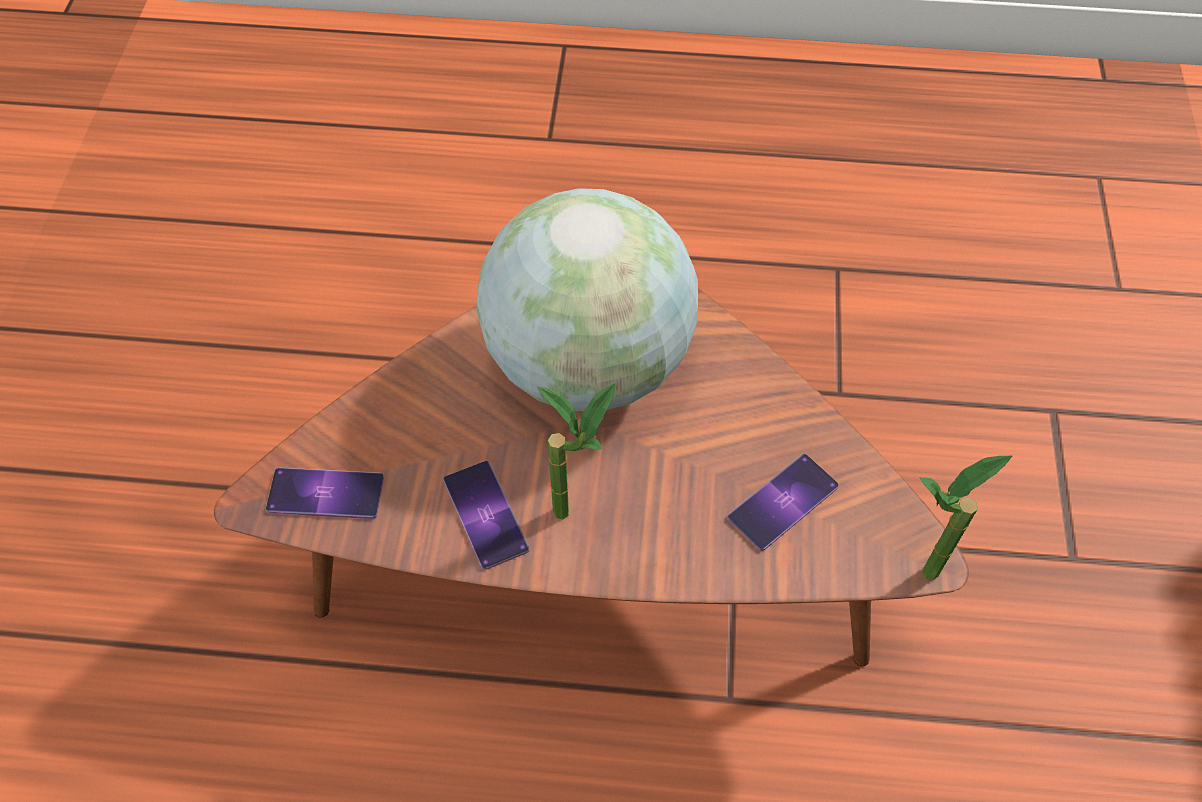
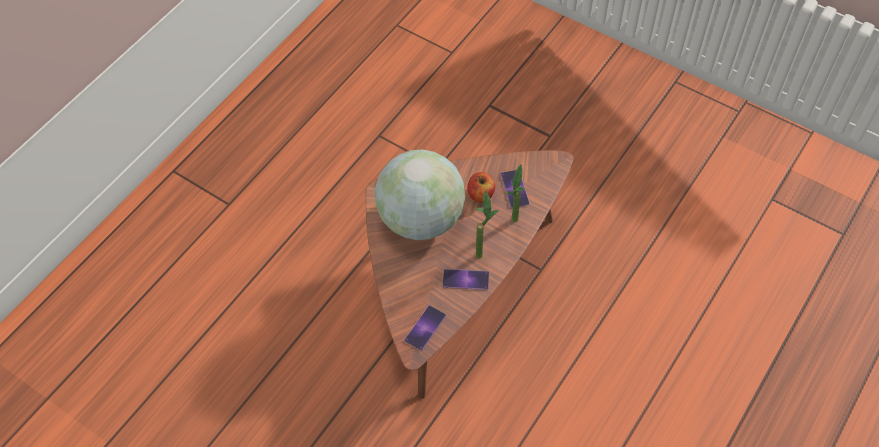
camera: 60 degrees left, 0 degrees up
(722, 442) = (481, 194): none -> apple
(915, 580) = (564, 168): potted plant -> potted plant (514, 225)

